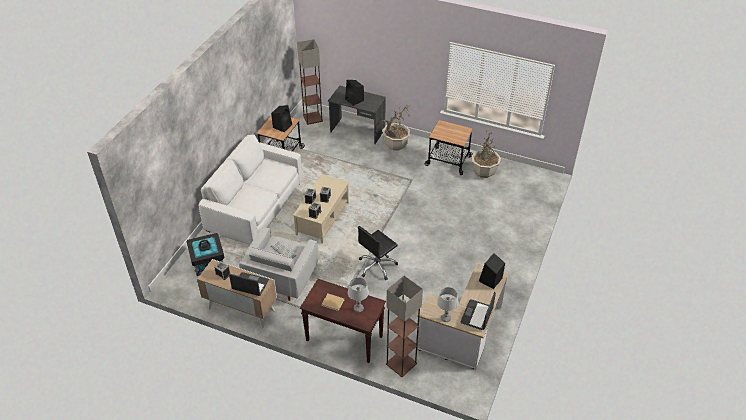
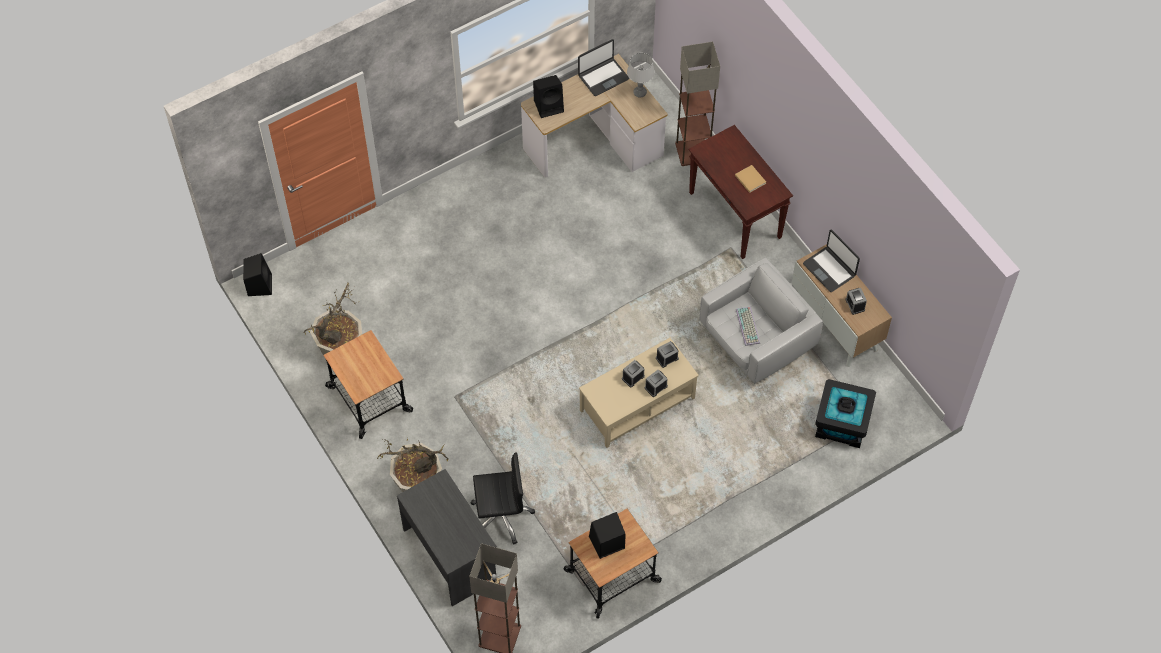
camera: 145 degrees left, 15 degrees up
(255, 206) = (719, 488): white sofa -> none
(354, 100) = (452, 518): black speaker -> black speaker (259, 284)
(358, 308) = (726, 156): grey table lamp -> none
(377, 266) = (622, 285): black office chair -> black office chair (501, 516)

